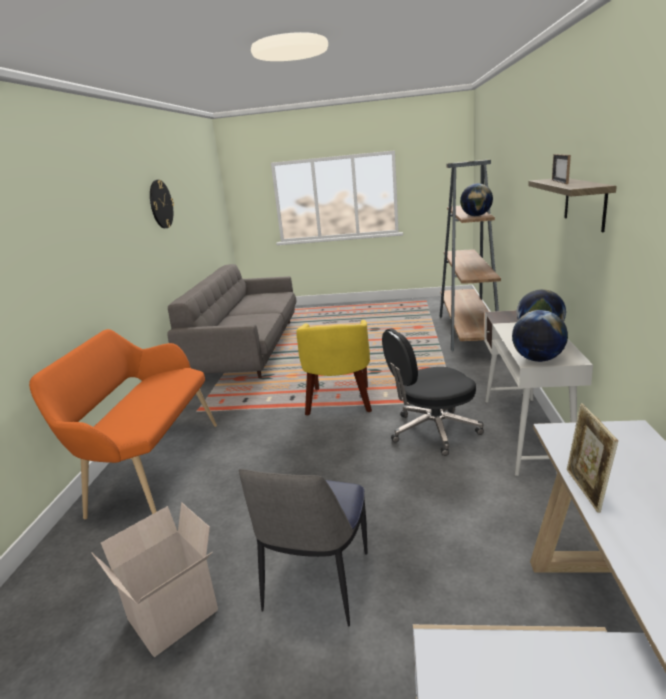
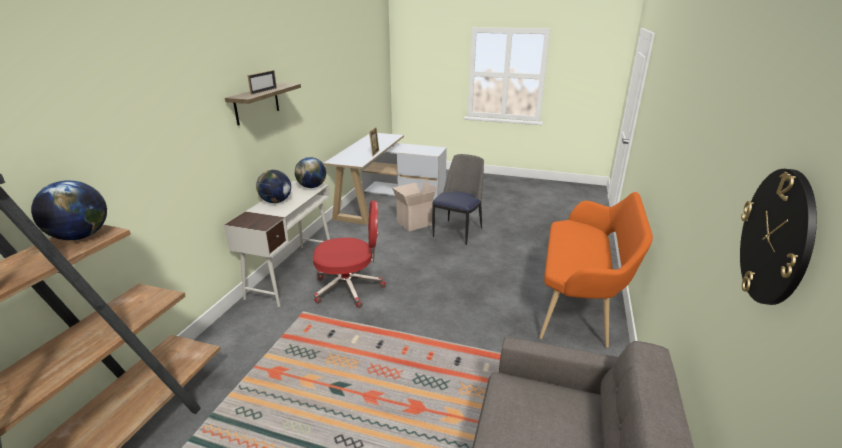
camera: 170 degrees left, 5 degrees up
(173, 617) = (518, 232): cardboard box -> cardboard box (414, 223)
(339, 402) = (407, 341): yellow armchair -> none
(432, 431) = (349, 288): black office chair -> red office chair

